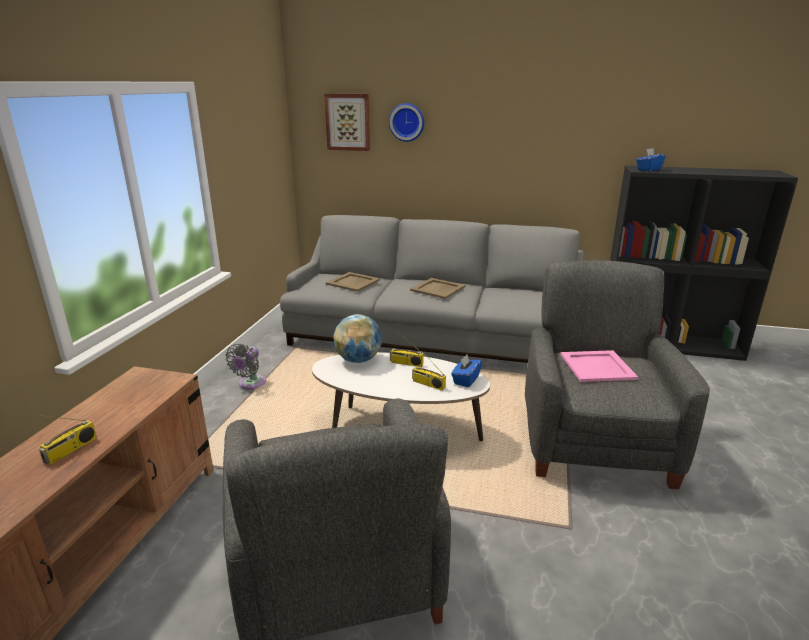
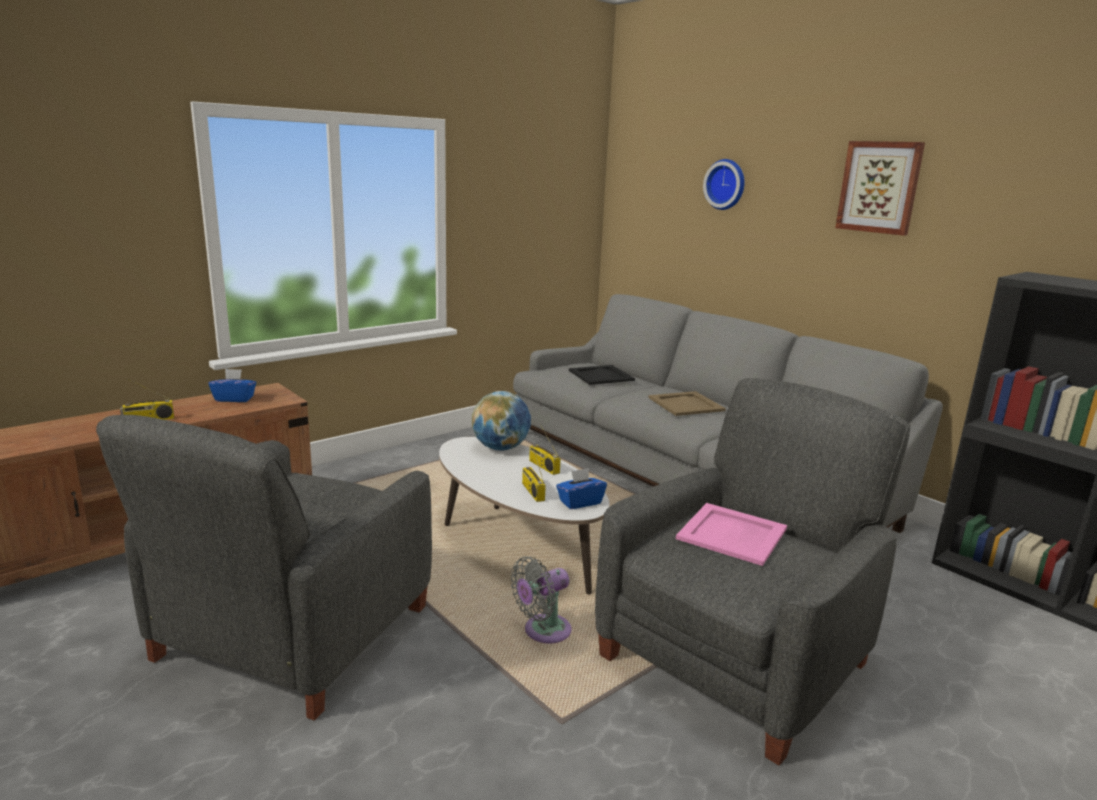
camera: 35 degrees right, 5 degrees down
(250, 384) = (436, 456): grey fan -> grey fan (543, 632)
(348, 122) = (662, 181): picture -> picture (879, 187)
(353, 282) = (601, 375): beige tray -> black tray
(648, 169) = (1045, 279): blue tissue box -> blue tissue box (234, 399)

